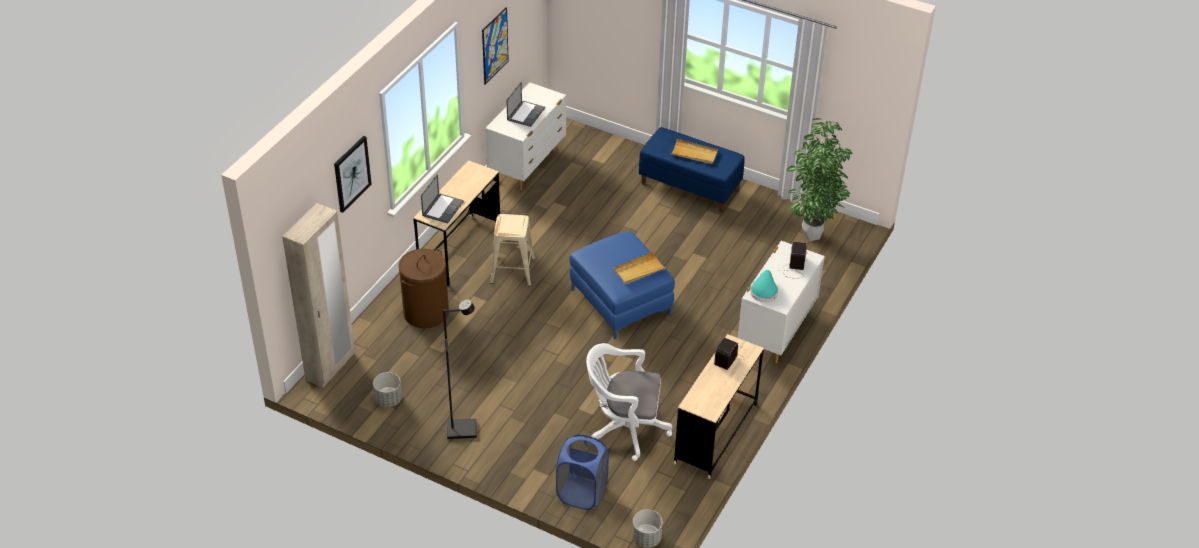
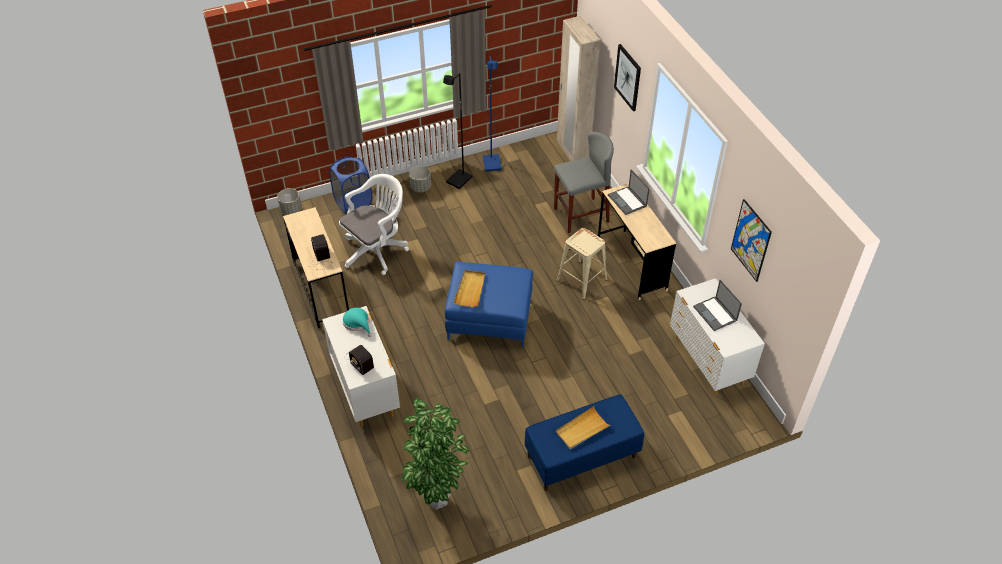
camera: 130 degrees right, 5 degrees up
(388, 399) = (518, 163): grey planter -> grey planter (421, 187)
(409, 418) = (492, 164): none -> blue floor lamp
(426, 312) = (581, 215): brown laundry basket -> grey stool

